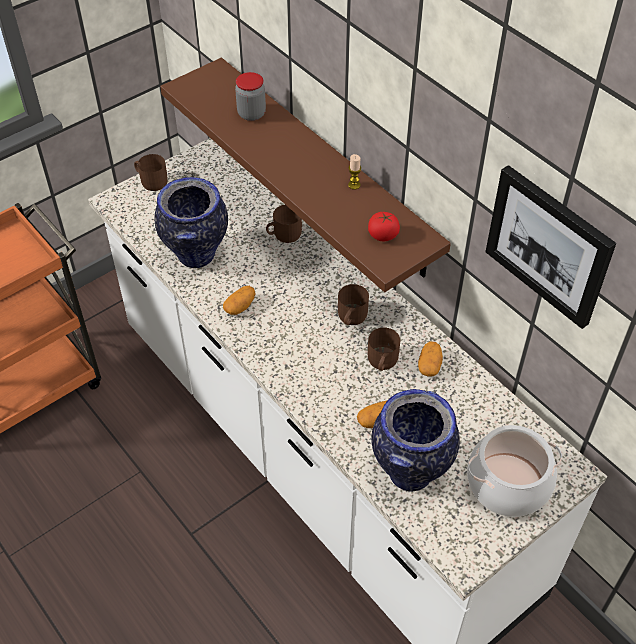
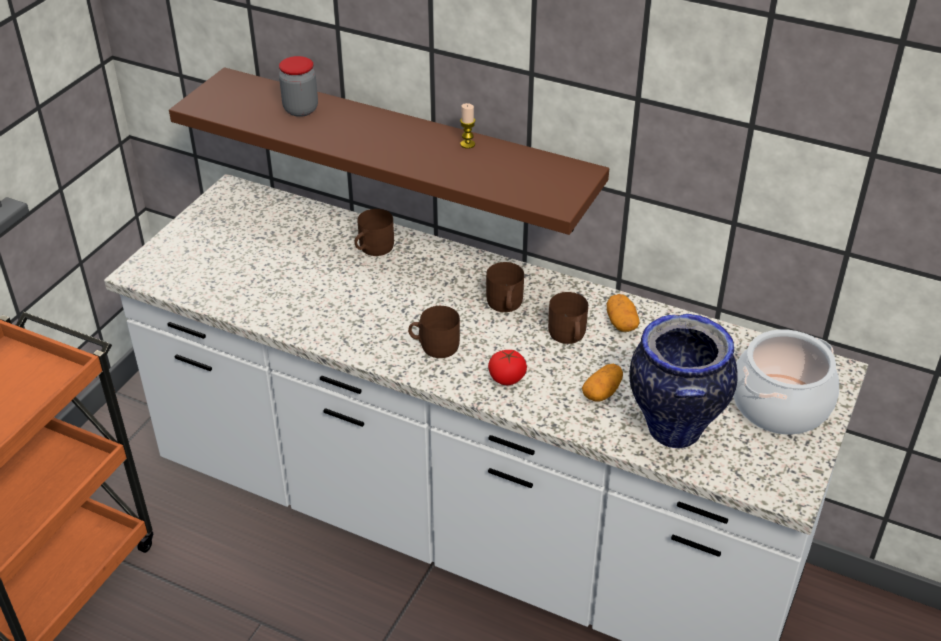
camera: 25 degrees left, 10 degrees down
(151, 181) = (175, 239): brown mug -> brown mug (434, 345)
(196, 257) = (284, 299): vase -> none
(240, 306) = (370, 332): potato -> none
(383, 235) = (534, 180): tomato -> tomato (507, 378)
(549, 245) = (752, 109): picture -> none

